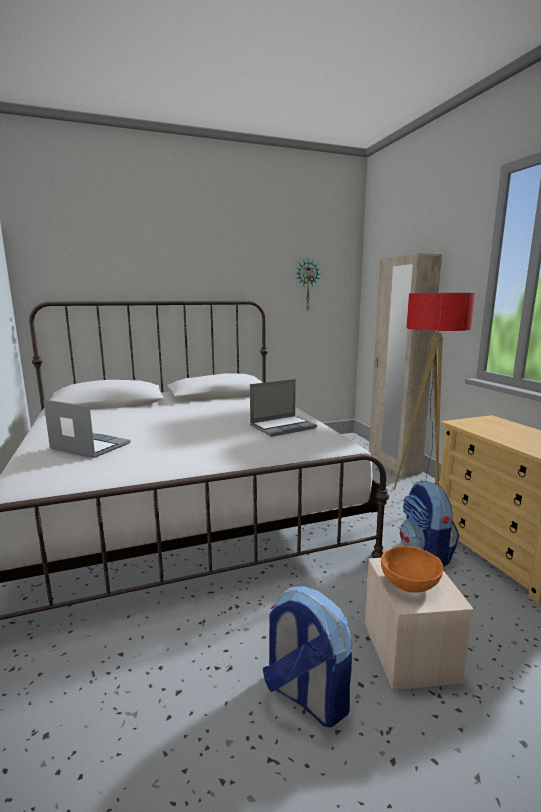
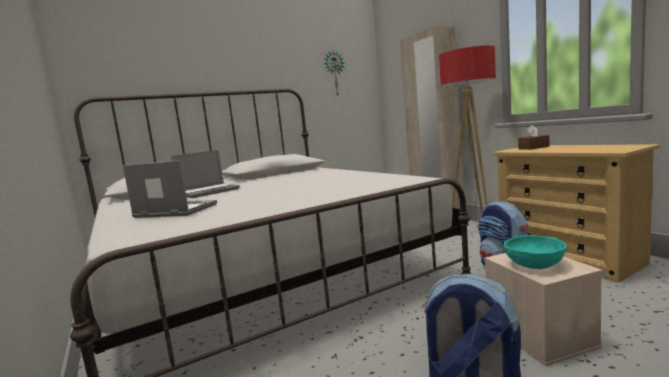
camera: 10 degrees left, 5 degrees down
(283, 427) = (355, 178): laptop -> laptop (209, 192)
(410, 583) = (534, 265): orange bowl -> turquoise bowl
(490, 424) = (533, 148): none -> brown tissue box

